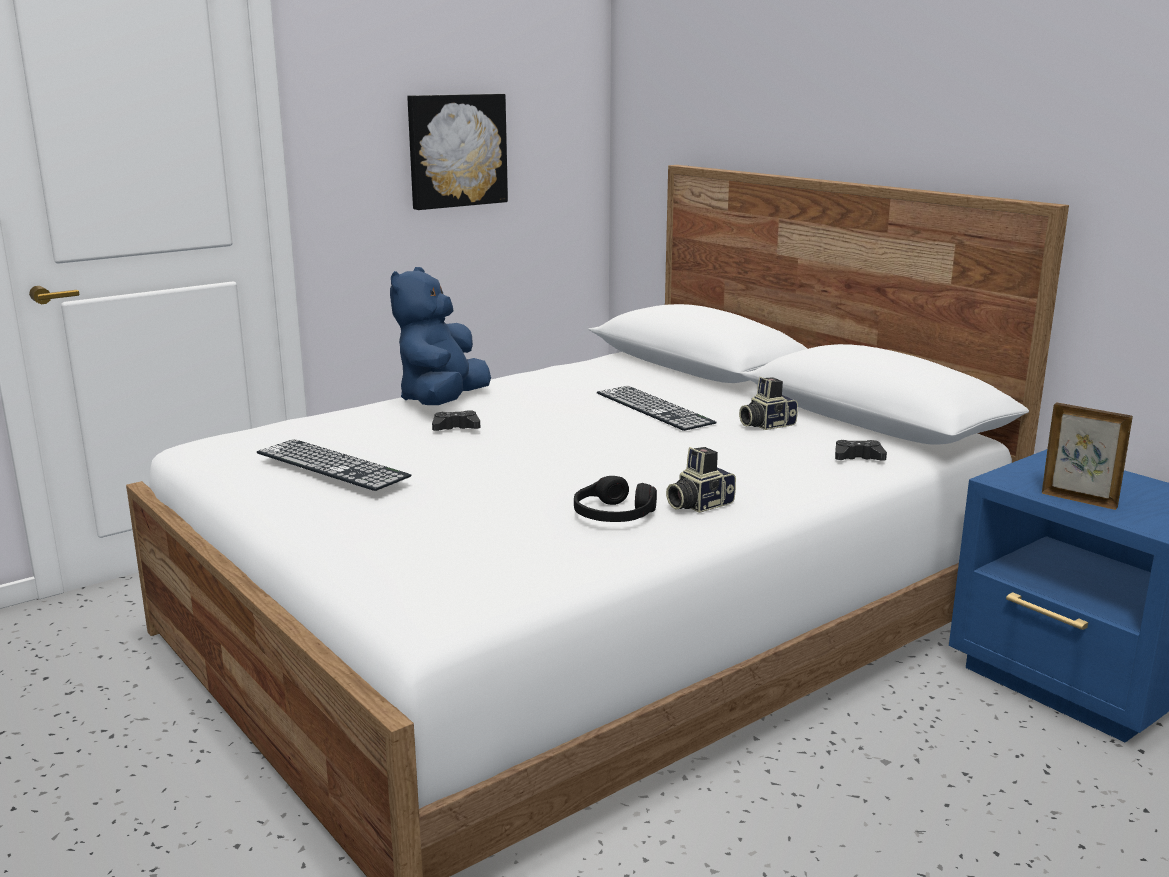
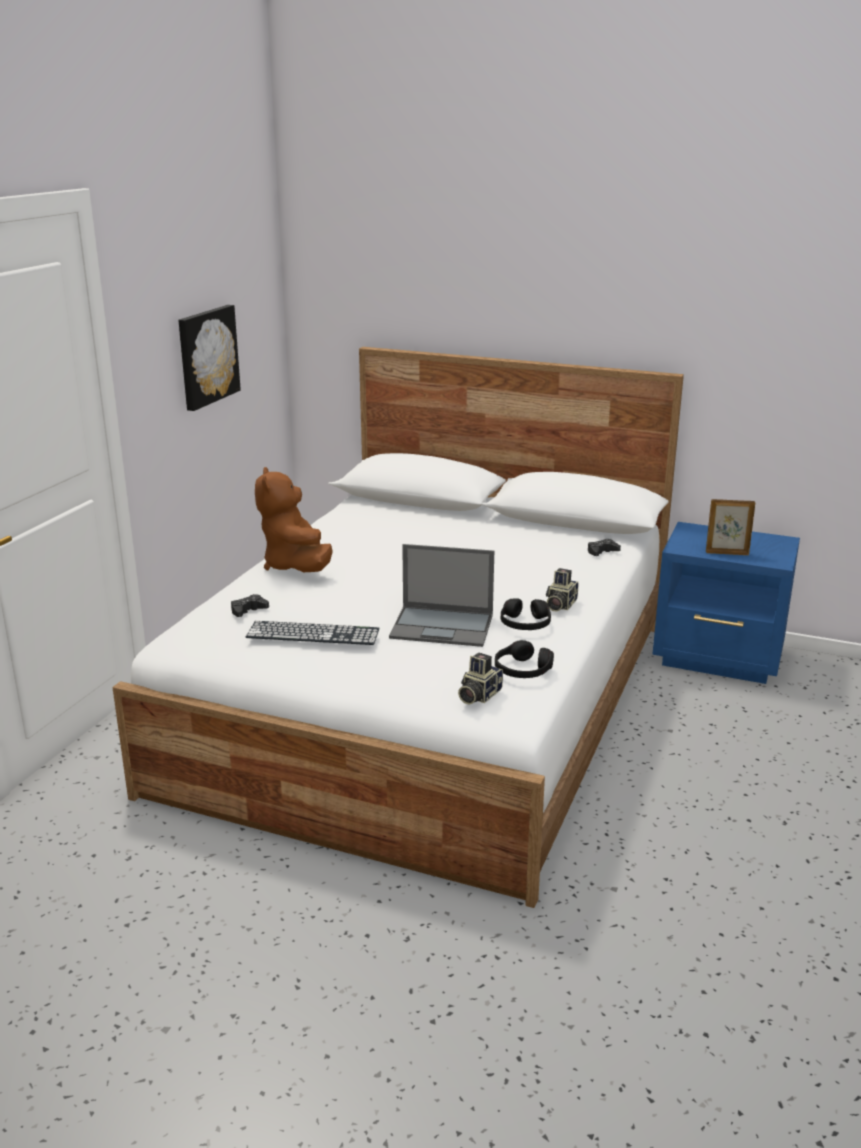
camera: 30 degrees left, 5 degrees up
(442, 402) = (296, 566): blue plush toy -> brown plush toy
(456, 428) = (347, 585): black game controller -> black game controller (248, 610)
(503, 494) = (443, 626): none -> laptop
(521, 567) = (522, 670): none -> black headphones
(654, 408) = (441, 540): keyboard -> none
(766, 424) = (523, 539): camera -> camera (478, 695)

